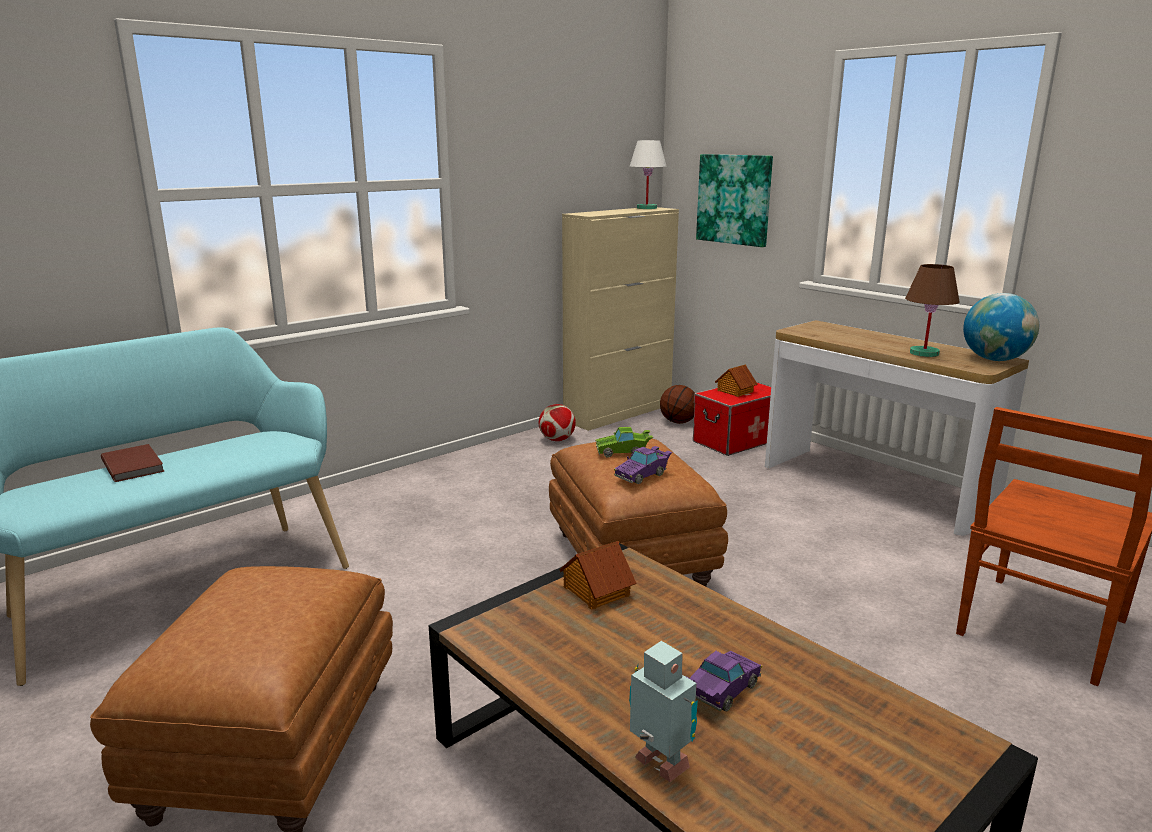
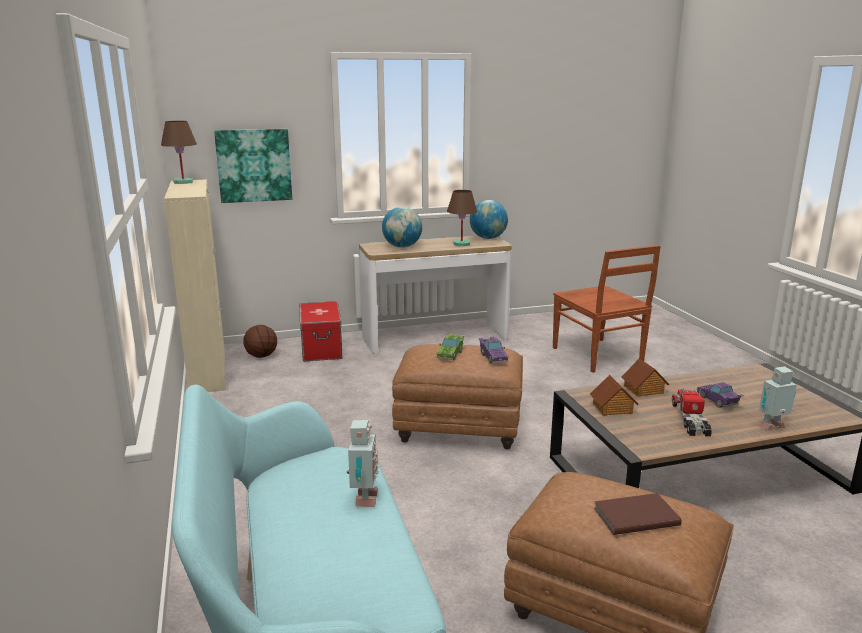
camera: 65 degrees left, 0 degrees up
(134, 465) = (314, 546): brown book -> brown book (634, 516)
(210, 466) = (363, 500): none -> toy robot
(557, 440) = (226, 406): football -> none
(614, 665) = (690, 419): none -> toy truck
(646, 208) = (182, 182): white table lamp -> brown table lamp
(734, 391) = (316, 312): toy house -> toy house (643, 389)
(841, 335) = (402, 247): none -> globe

